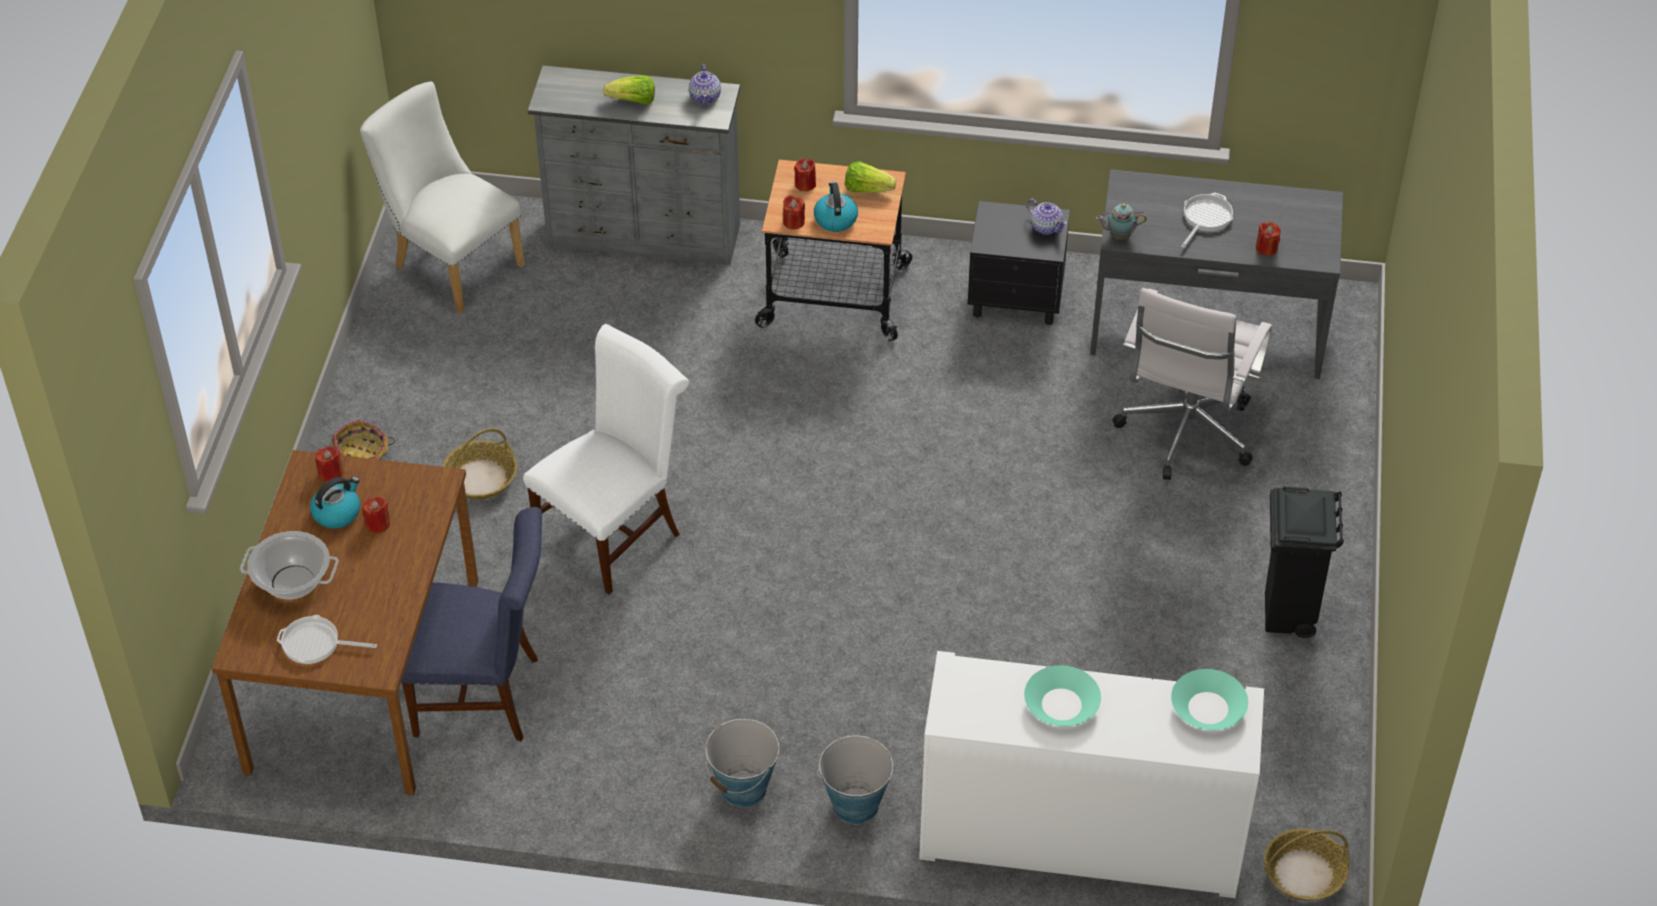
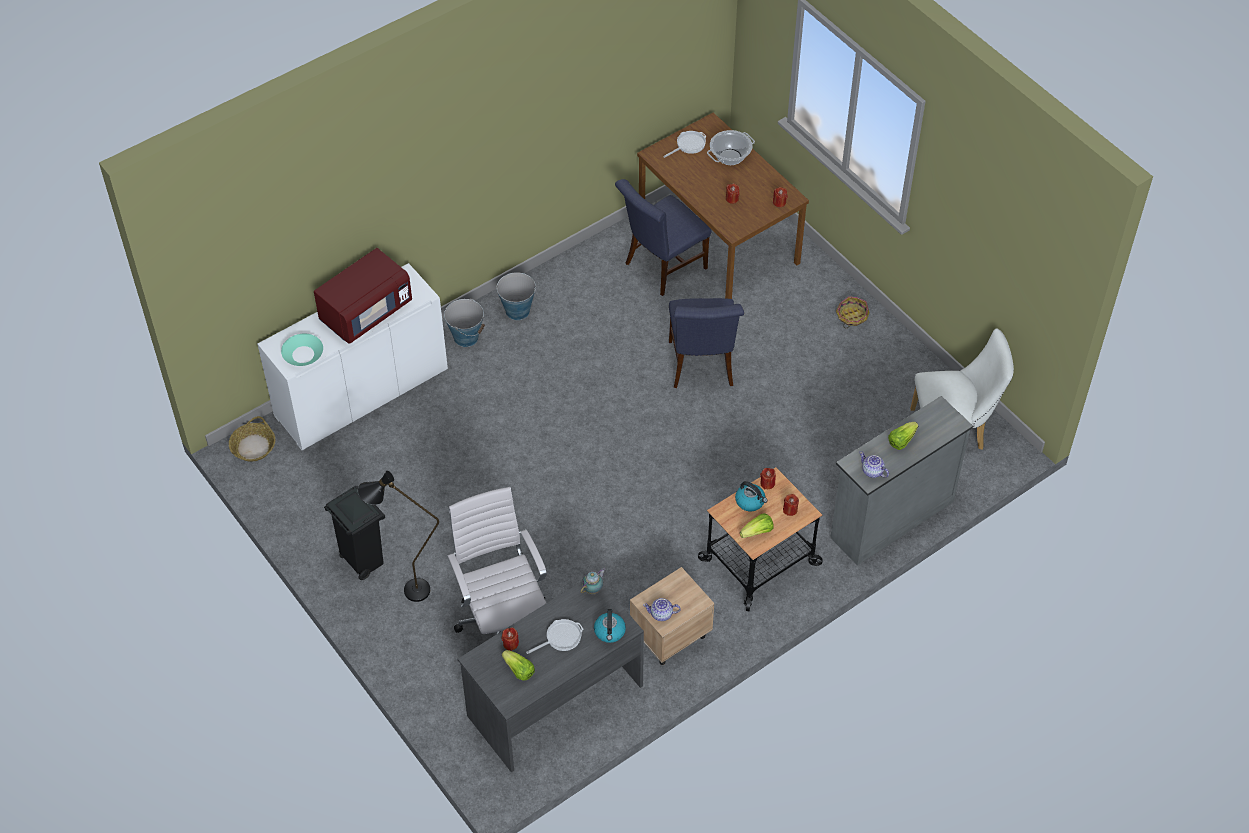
camera: 135 degrees right, 5 degrees up
(337, 513) = (753, 191): kettle -> kettle (610, 632)
(480, 479) = (788, 345): basket -> none
(614, 532) = (702, 367): white chair -> blue chair
(1017, 299) = (669, 636): black nightstand -> beige nightstand
(1061, 704) = (365, 312): turquoise bowl -> red microwave
(1205, 218) = (561, 638): frying pan -> frying pan turned 105 degrees counterclockwise
(1265, 544) = (407, 592): none -> black floor lamp
(1283, 221) = (519, 670): none -> lettuce

